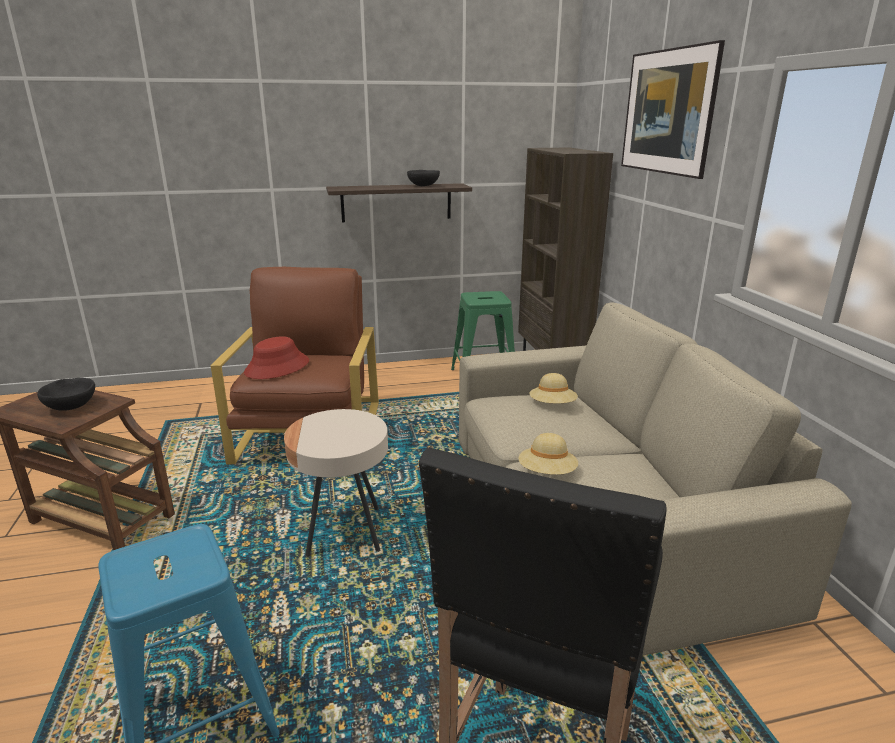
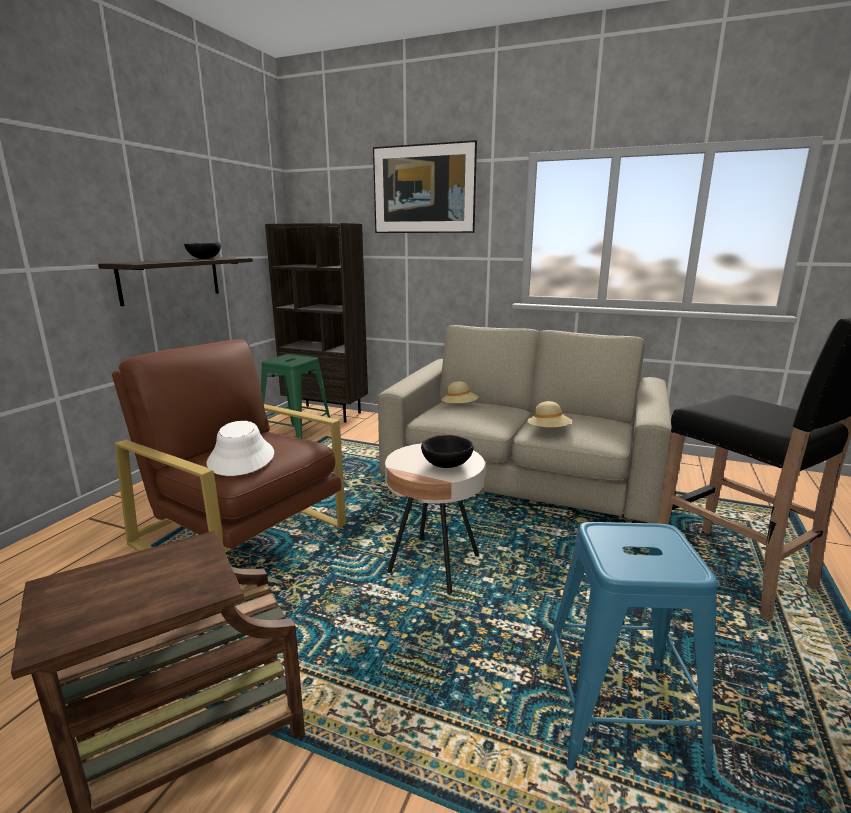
camera: 55 degrees left, 5 degrees down
(71, 407) = (156, 578): black bowl -> black bowl (447, 464)
(277, 367) = (241, 458): red hat -> white hat

